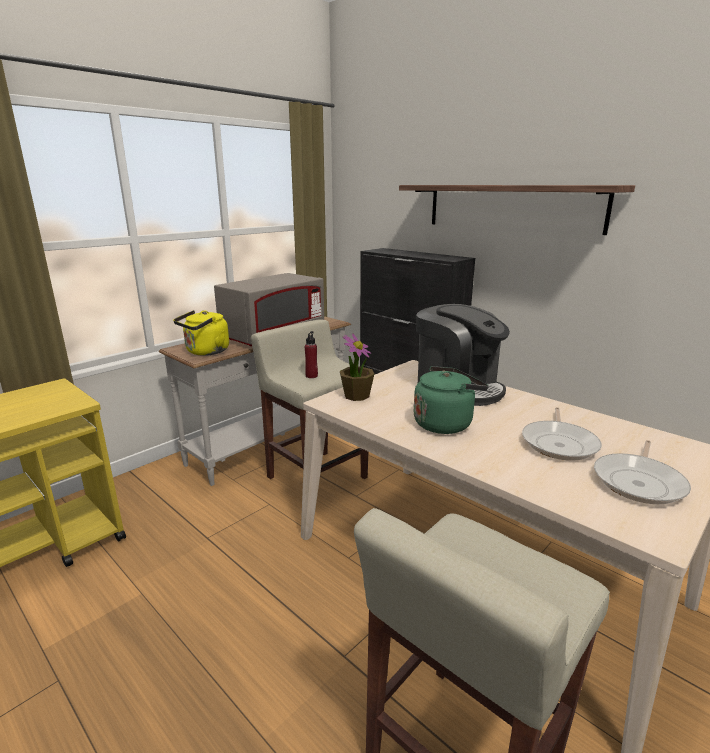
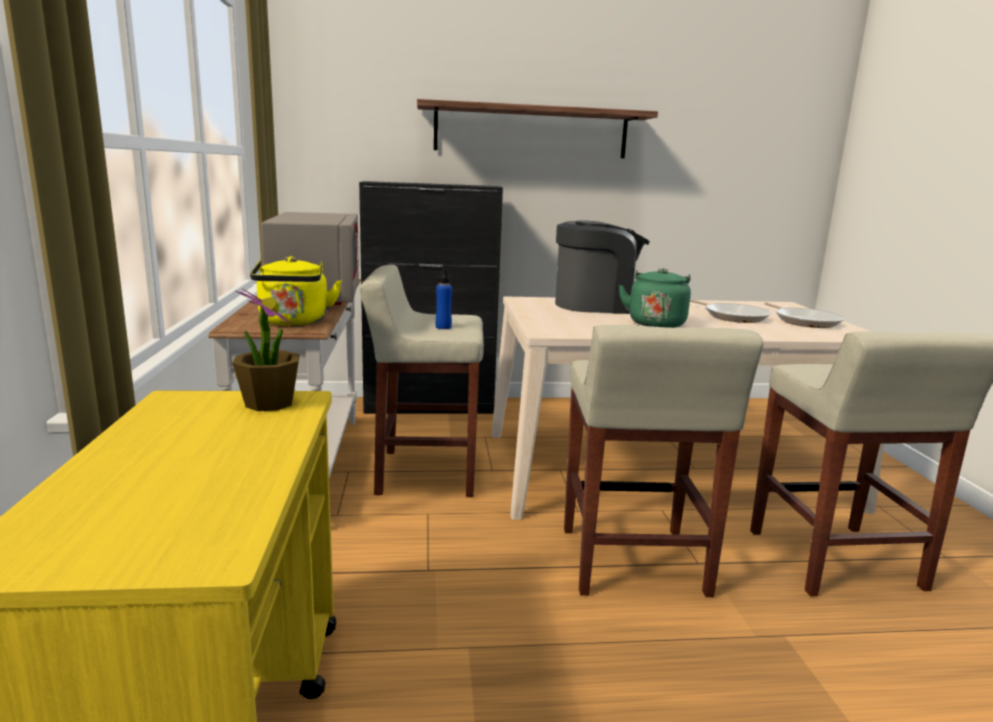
camera: 50 degrees left, 5 degrees down
(304, 618) = (632, 563): none -> beige stool
(311, 376) = (443, 327): red bottle -> blue bottle
(356, 395) = (550, 324): potted plant -> potted plant (269, 403)

